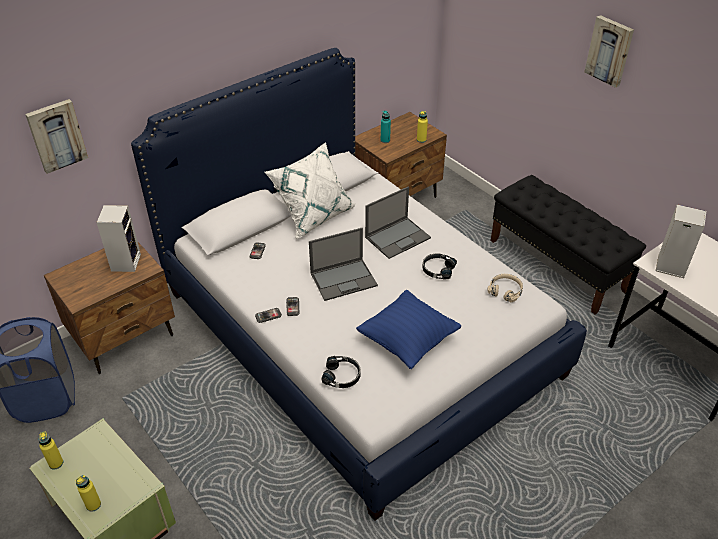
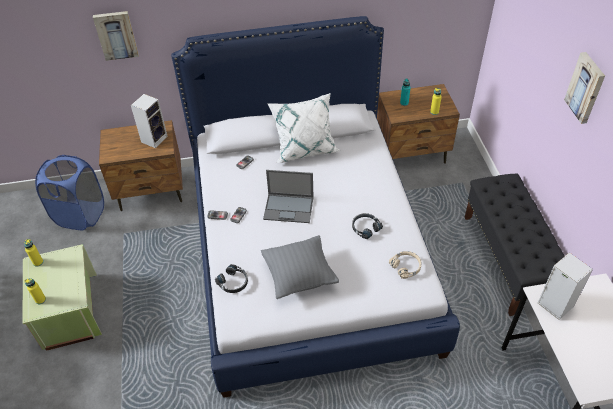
camera: 30 degrees right, 5 degrees up
(398, 237) = (354, 189): laptop -> none
(407, 341) = (299, 276): blue pillow -> grey pillow

